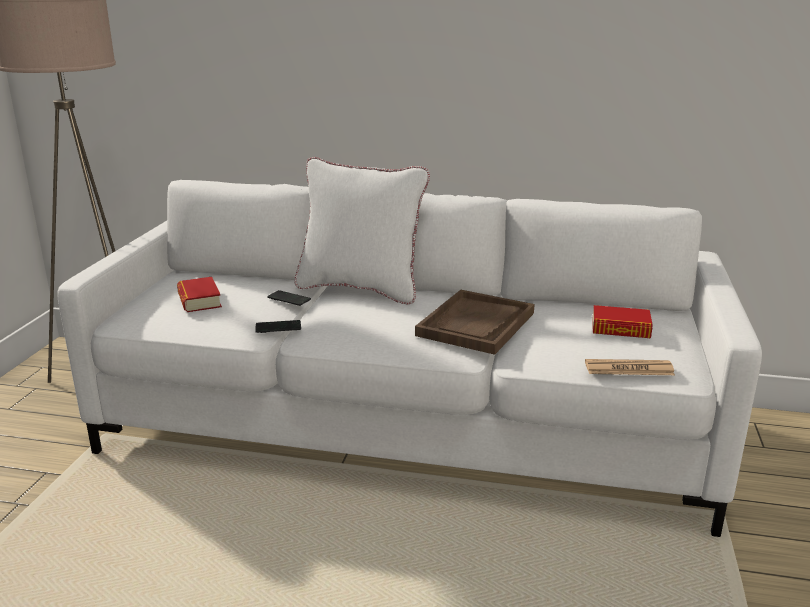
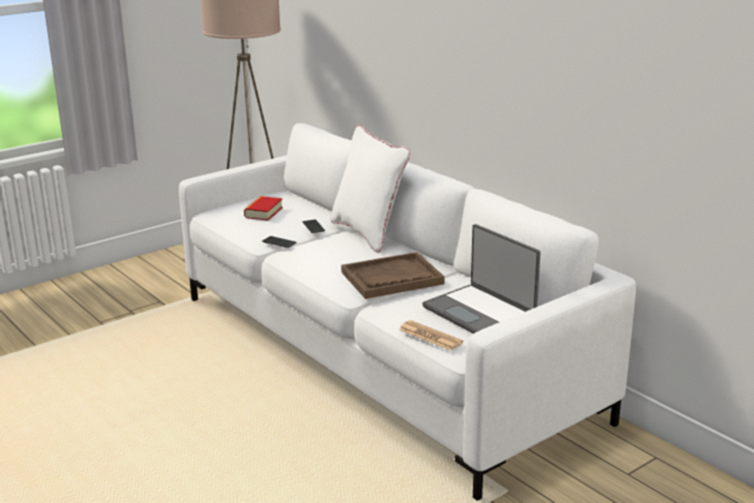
camera: 40 degrees right, 0 degrees up
(620, 328) = (480, 312): book -> laptop

